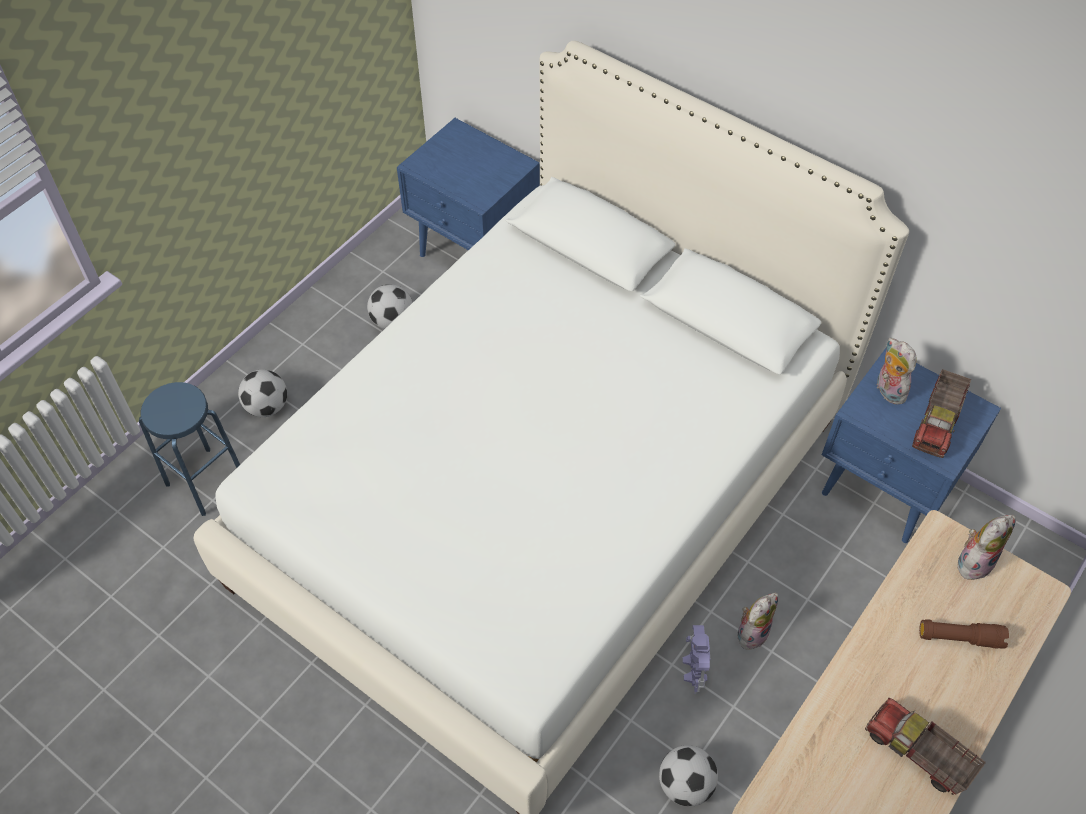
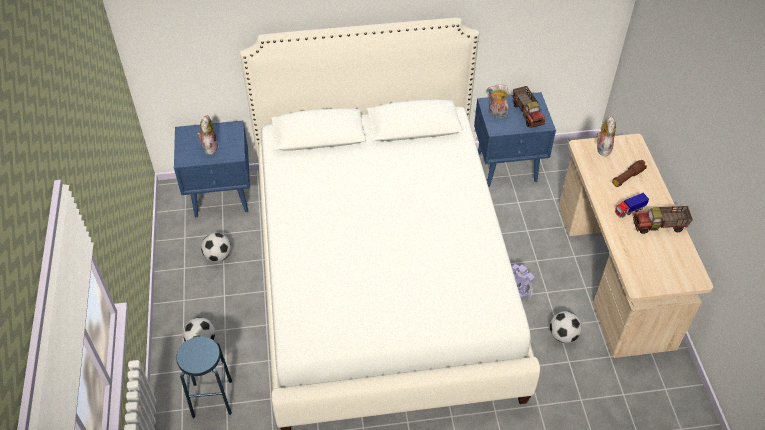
camera: 45 degrees left, 5 degrees down
(752, 632) = (522, 259): plush toy -> plush toy (209, 147)
(897, 688) = (629, 210): none -> toy truck

